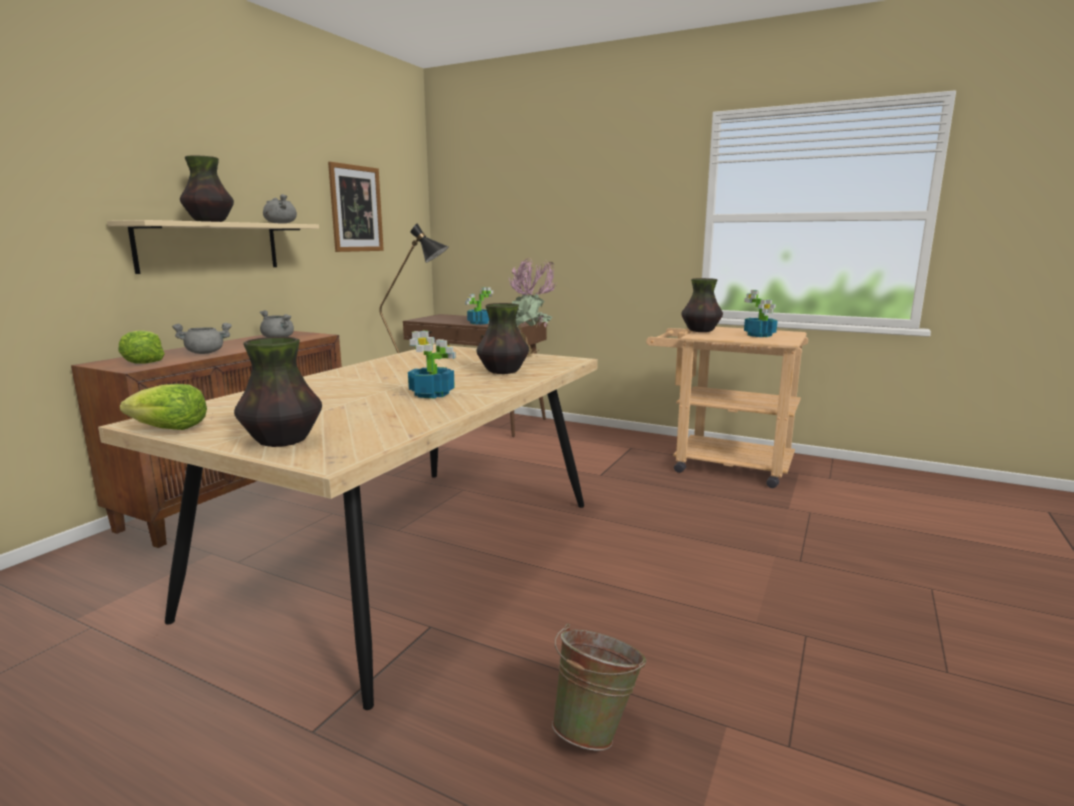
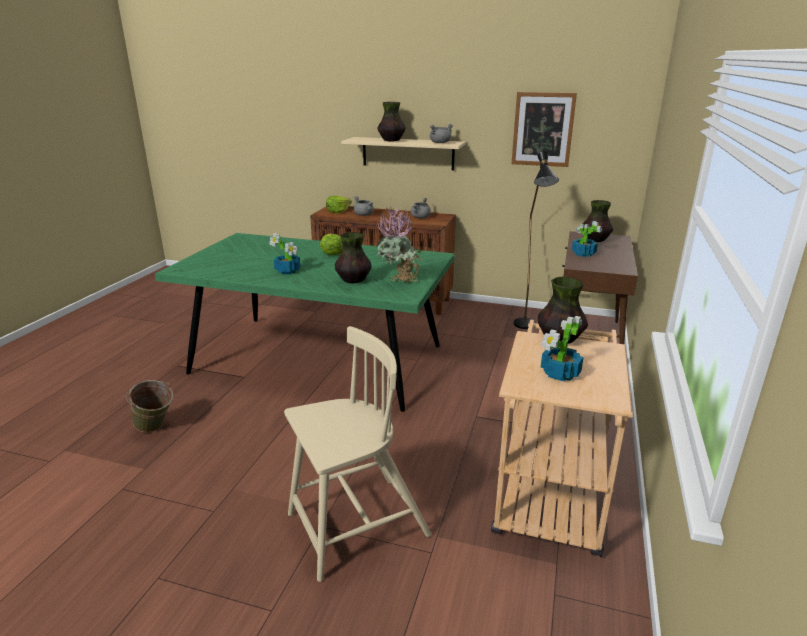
camera: 80 degrees right, 10 degrees up
(170, 428) = (229, 241): lettuce -> lettuce (331, 252)
(282, 441) = (205, 259): vase -> vase (595, 240)
(411, 555) = (317, 359): beige dining table -> green dining table
(792, 542) = (355, 526): none -> beige chair

